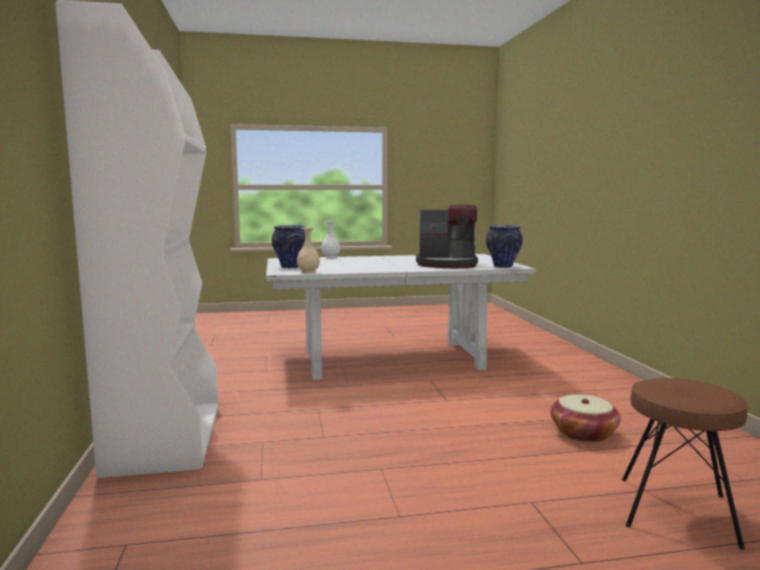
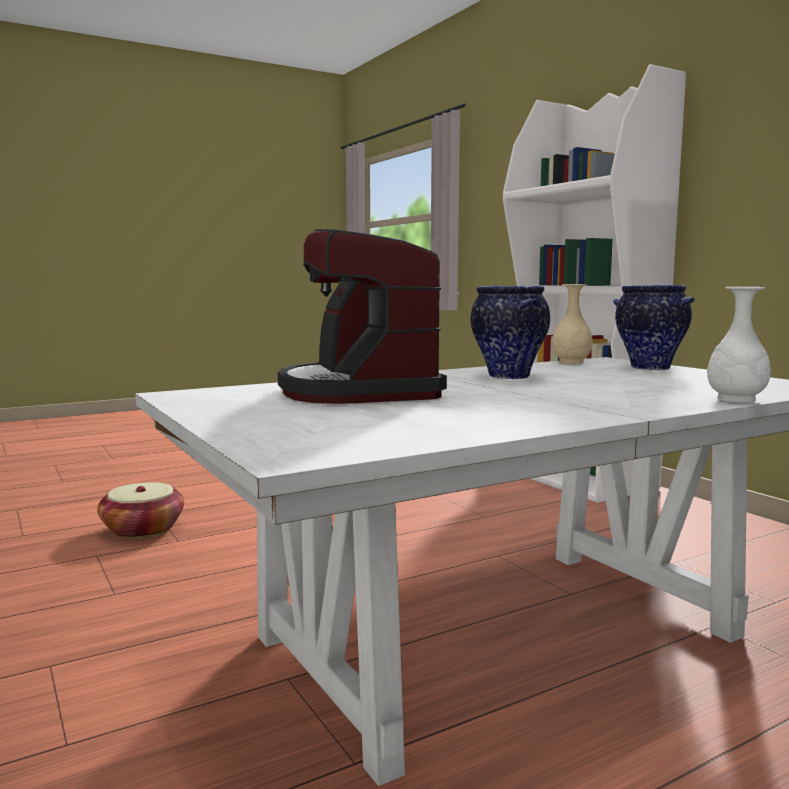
camera: 160 degrees right, 0 degrees up
(447, 264) = (359, 391): coffee machine -> coffee machine turned 90 degrees counterclockwise
(503, 267) = (215, 392): vase -> vase (507, 376)
(676, 510) = (118, 485): brown stool -> none

